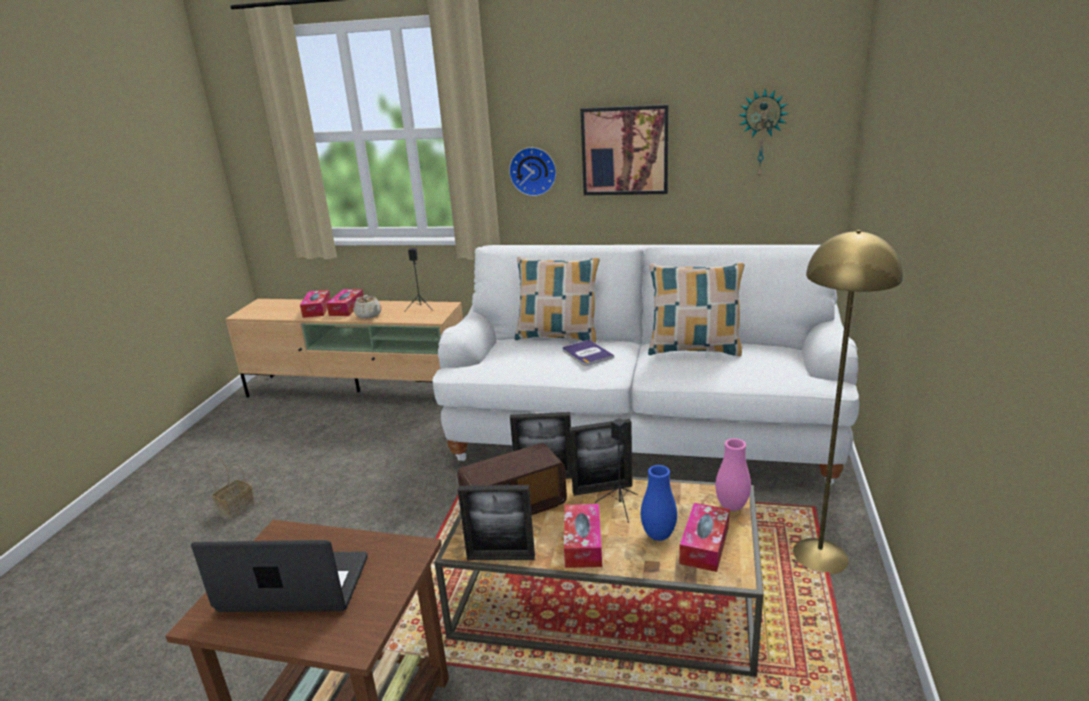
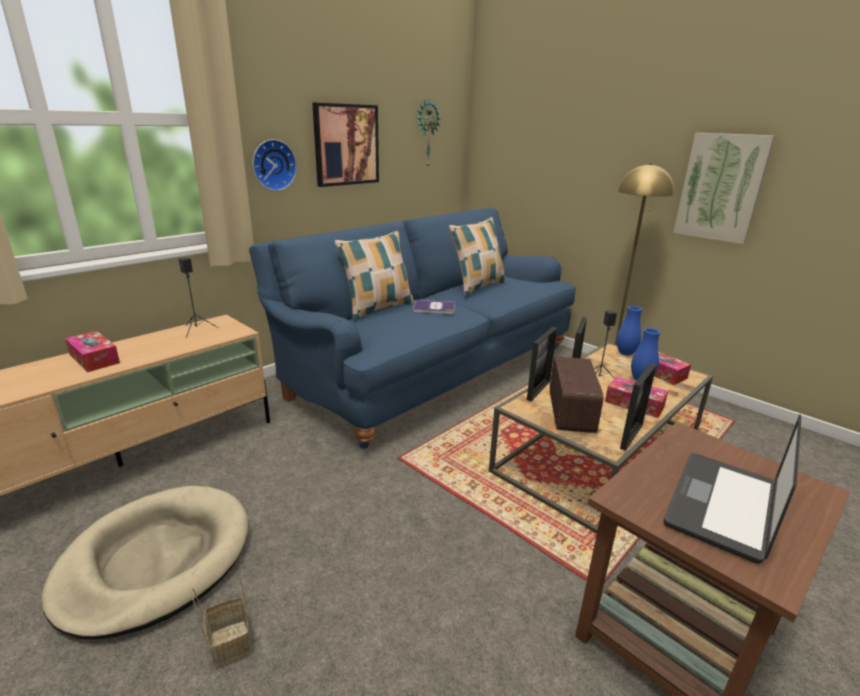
camera: 60 degrees left, 0 degrees up
(285, 451) = (156, 561): none -> beige dog bed
(317, 309) = (45, 374): tissue box -> none
(369, 315) = (149, 353): beige teapot -> none
(641, 432) = (431, 370): white sofa -> blue sofa
(731, 506) = (625, 353): pink vase -> blue vase
(962, 299) = (721, 187): none -> picture

